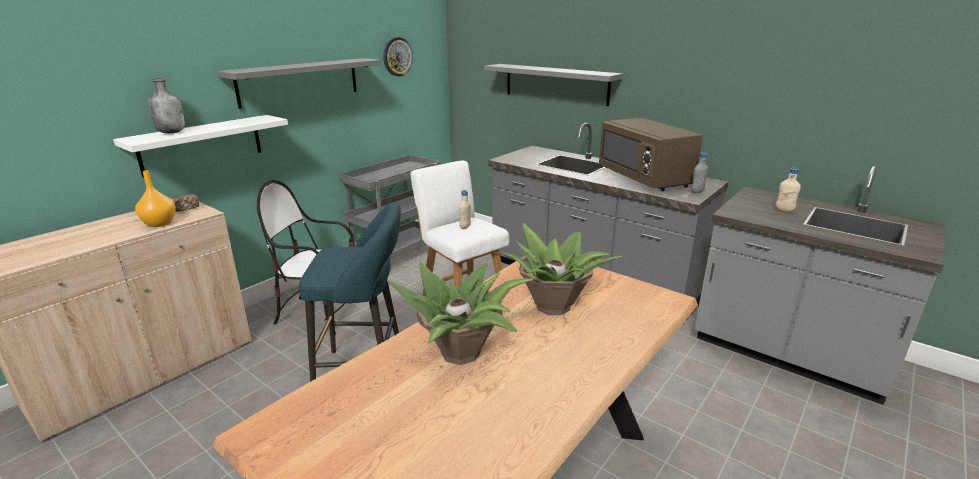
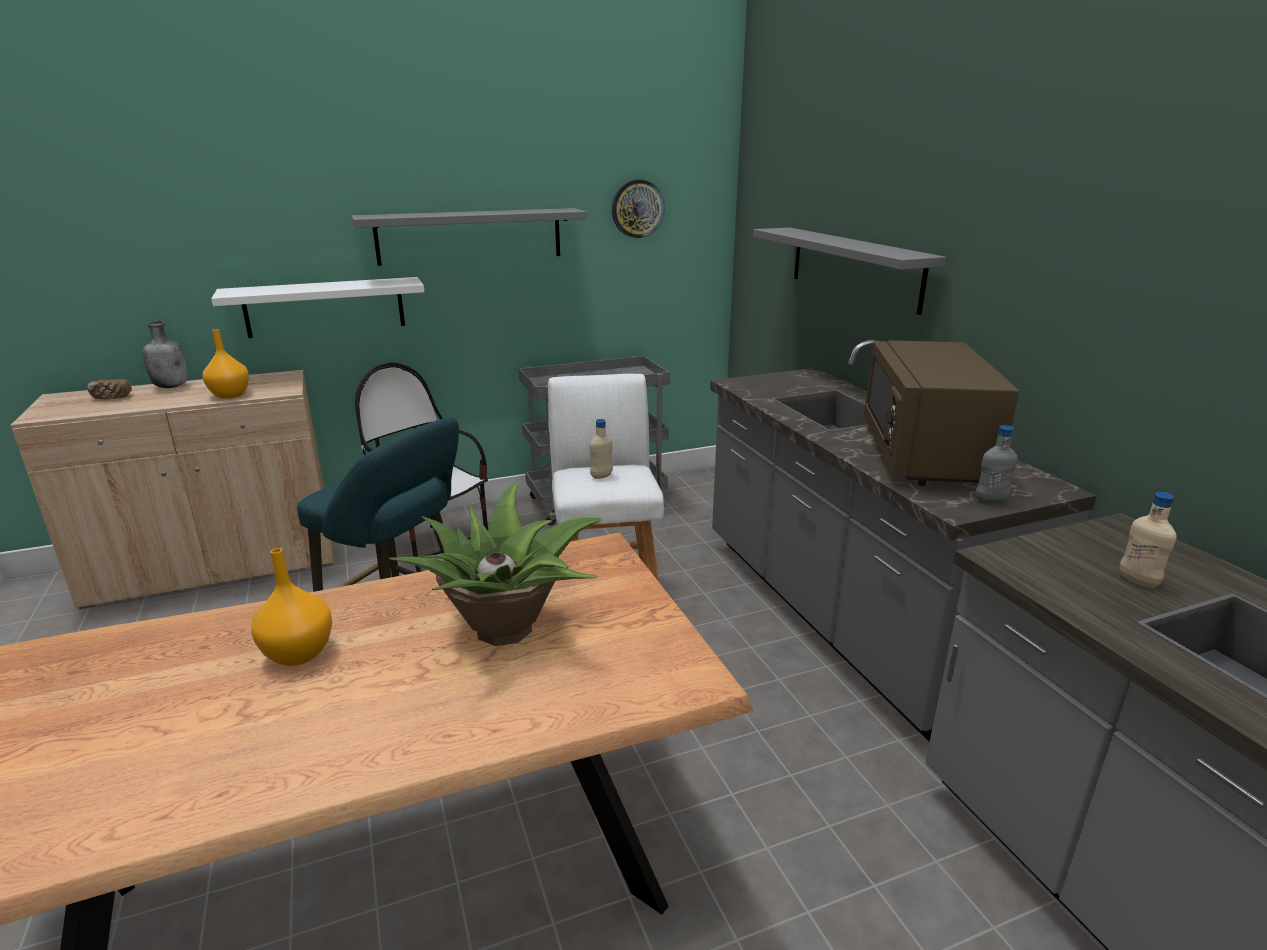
camera: 30 degrees right, 0 degrees up
(172, 132) = (278, 288): grey bottle -> grey bottle (172, 386)
(184, 209) = (275, 383): bread -> bread (111, 397)
(462, 353) = (297, 653): potted plant -> orange vase

